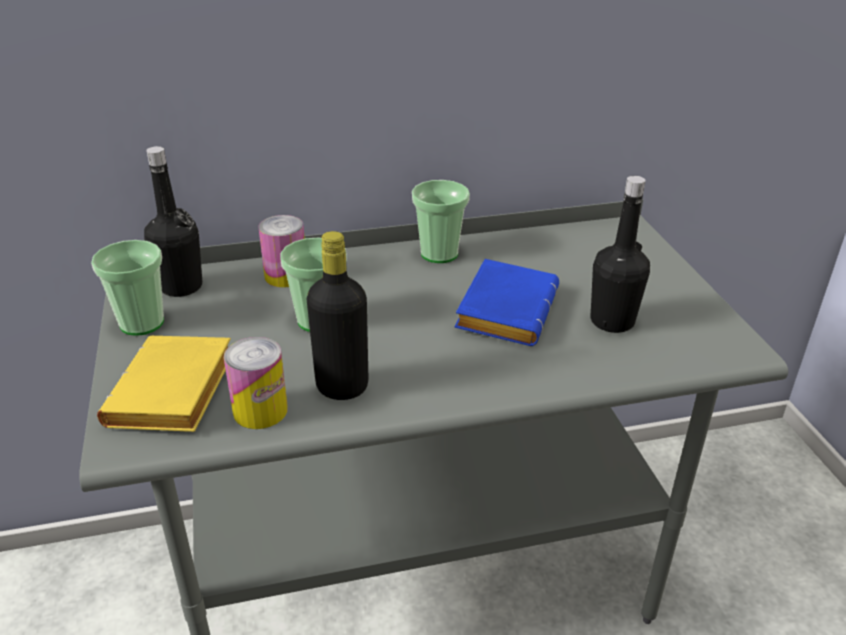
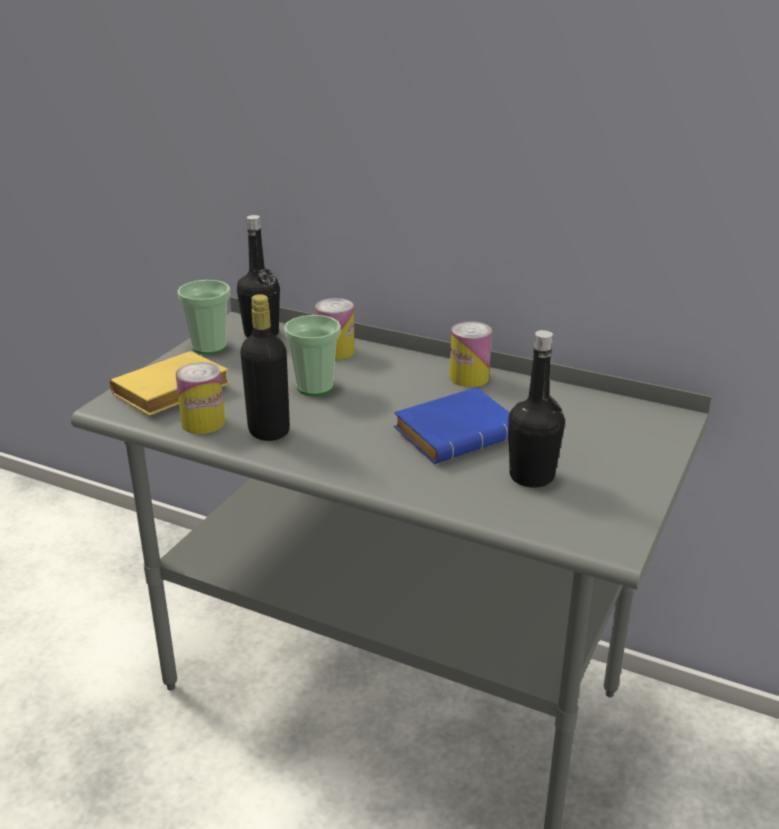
camera: 40 degrees right, 5 degrees down
(439, 253) = (469, 377): cup -> can

